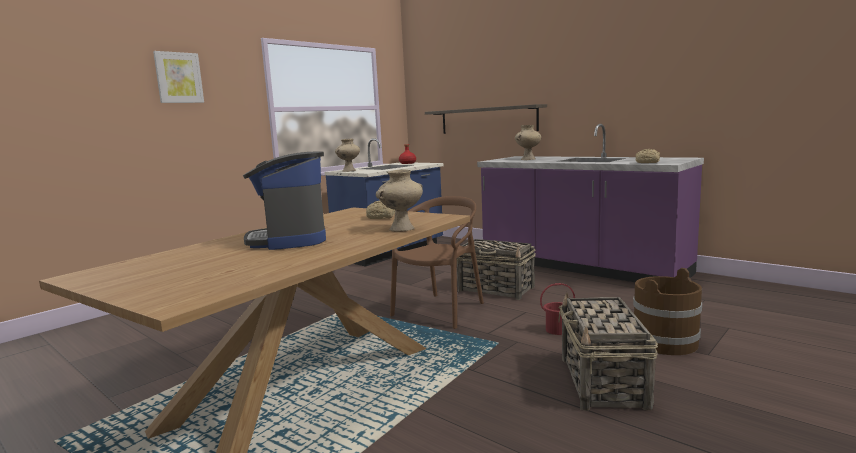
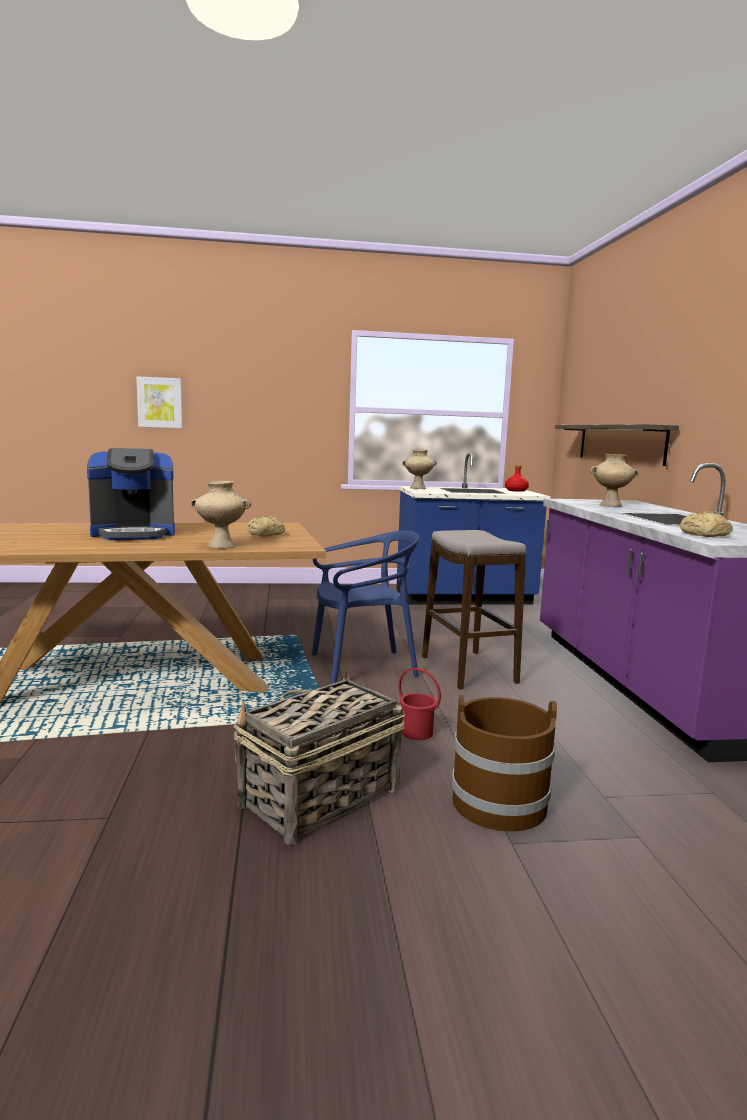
camera: 40 degrees right, 0 degrees up
(178, 78) = (253, 372): picture -> picture (160, 402)
(289, 239) = (134, 533): coffee machine -> coffee machine turned 135 degrees counterclockwise
(440, 310) = (362, 667): brown chair -> blue chair
(496, 289) = (468, 670): basket -> stool

